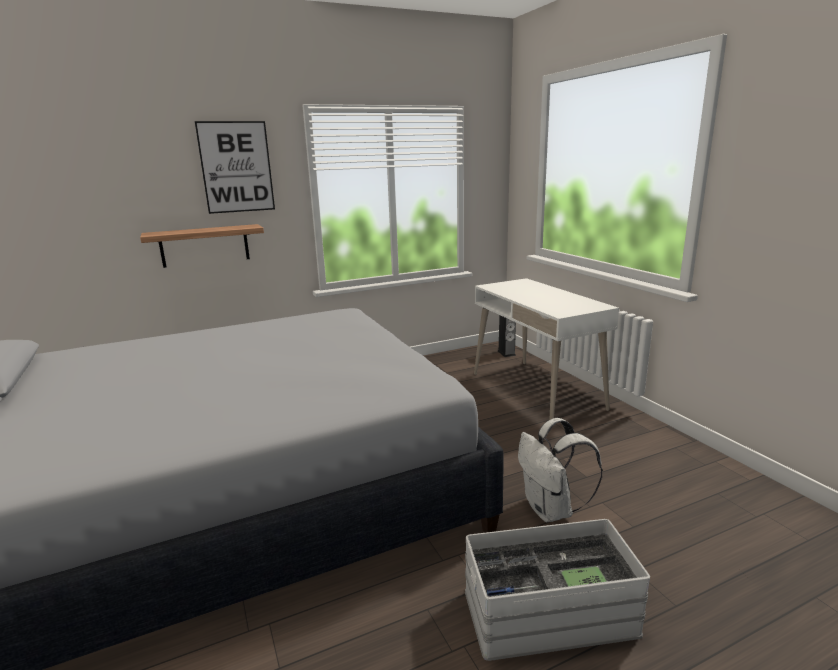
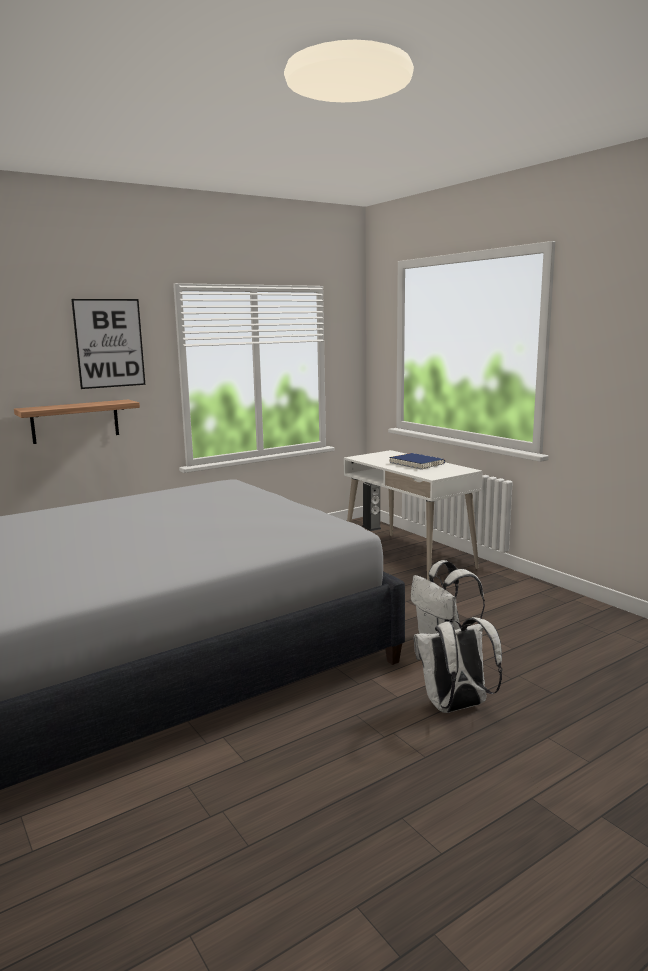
camera: 10 degrees left, 5 degrees down
(548, 296) = (416, 463): none -> blue book
(549, 613) = (455, 707): grey storage box -> white backpack

